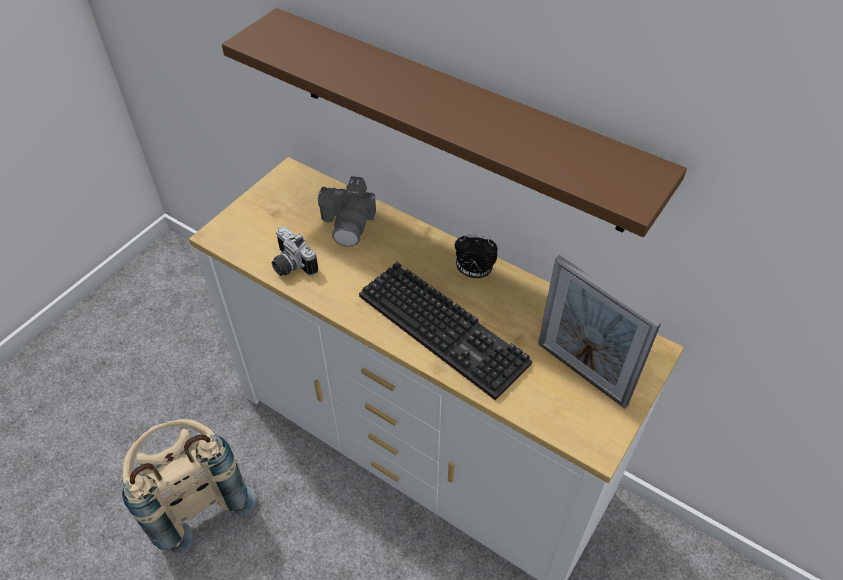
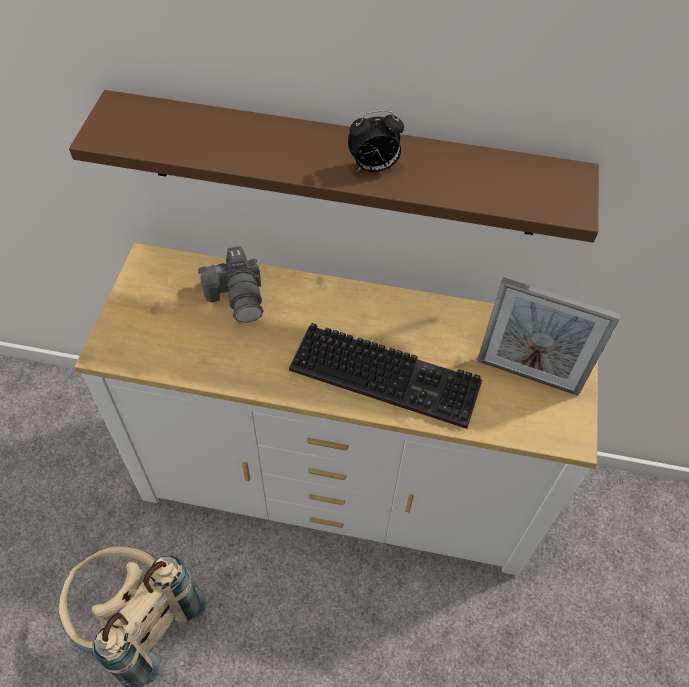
camera: 25 degrees left, 5 degrees up
(290, 265) = (201, 360): camera -> none
(473, 273) = (385, 310): alarm clock -> alarm clock (373, 168)

